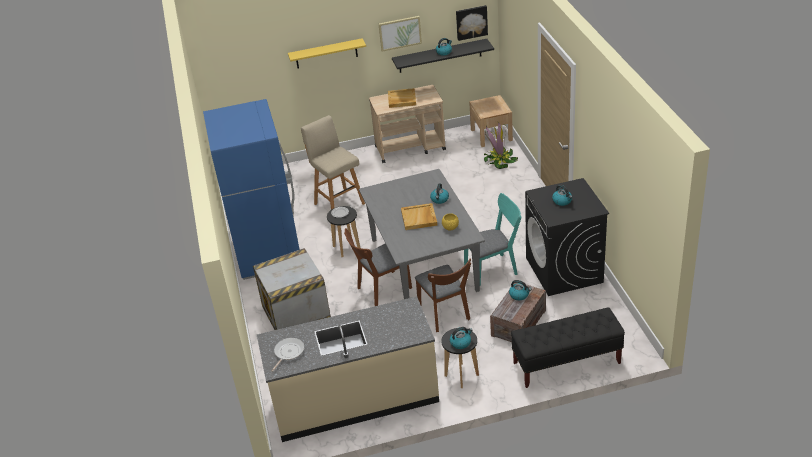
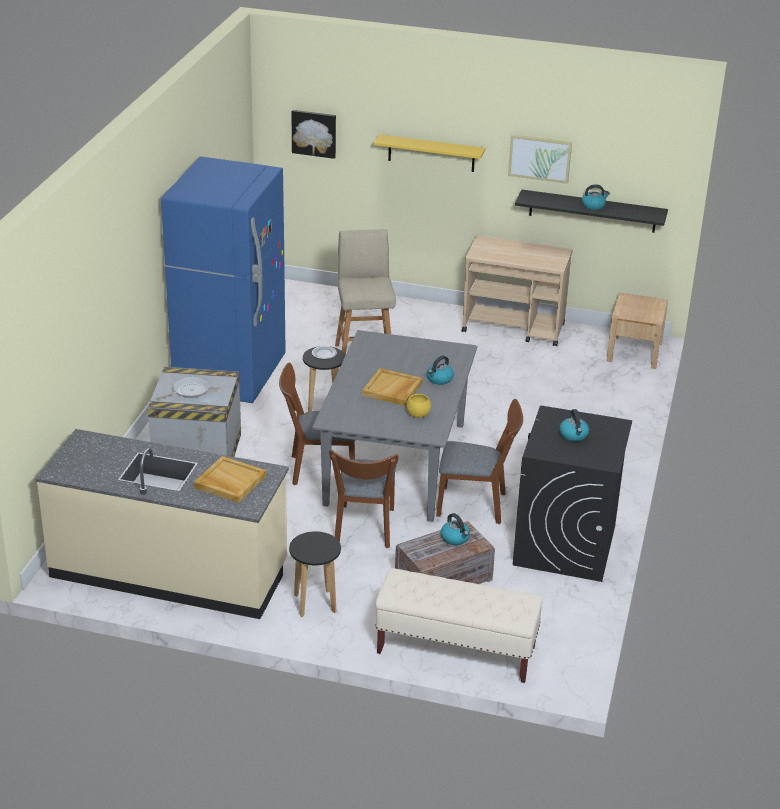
camera: 25 degrees right, 5 degrees down
(288, 352) = (87, 461): frying pan -> frying pan (189, 391)
(401, 99) = (514, 252): beige tray -> beige tray (229, 482)
(461, 342) = (313, 550): kettle -> none
(471, 22) = (648, 177): picture -> picture (314, 133)
(494, 269) = (477, 505): turquoise chair -> brown chair
(499, 161) = (613, 386): potted plant -> none
(566, 363) = (455, 650): black bench -> beige bench

